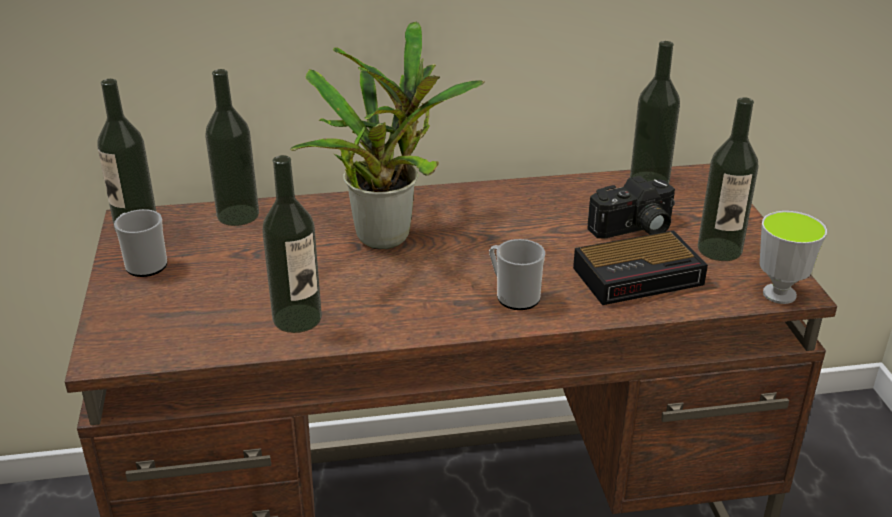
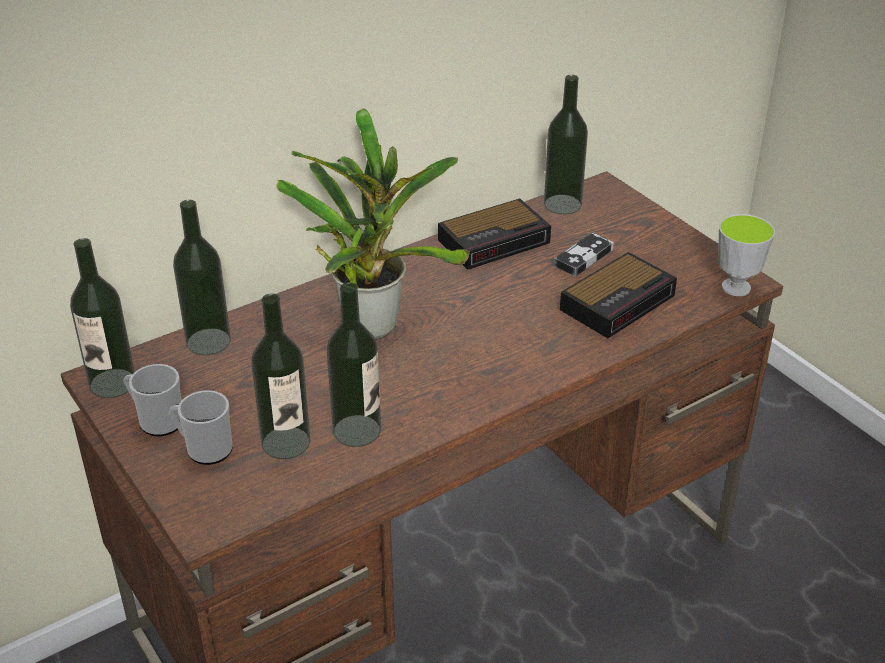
camera: 25 degrees left, 5 degrees up
(513, 296) = (530, 351): mug -> mug (204, 449)
(558, 196) = (496, 241): none -> alarm clock
(634, 229) = (583, 257): camera -> game controller
(719, 249) = (664, 258): bottle -> bottle (286, 442)

